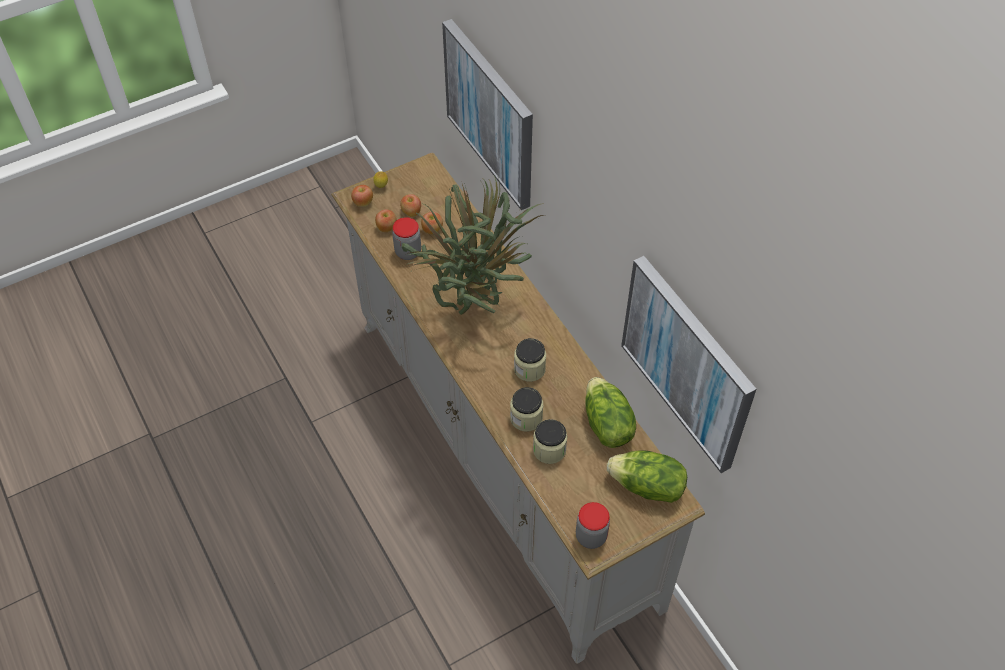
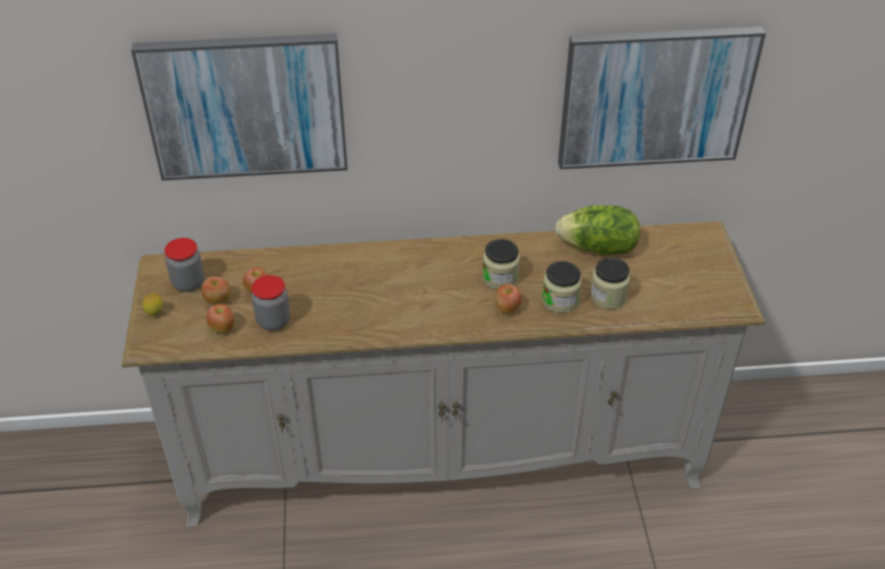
camera: 65 degrees left, 10 degrees down
(363, 203) = (166, 337): apple -> apple (507, 309)
(476, 303) = (387, 289): potted plant -> none
(591, 536) = (722, 301): jar -> jar (188, 283)
(647, 487) = (682, 246): lettuce -> none

